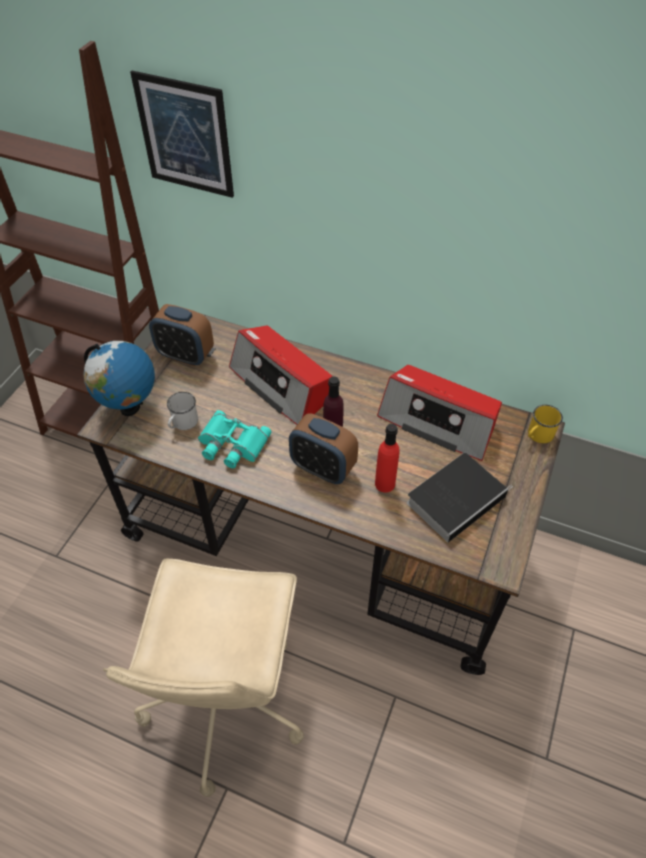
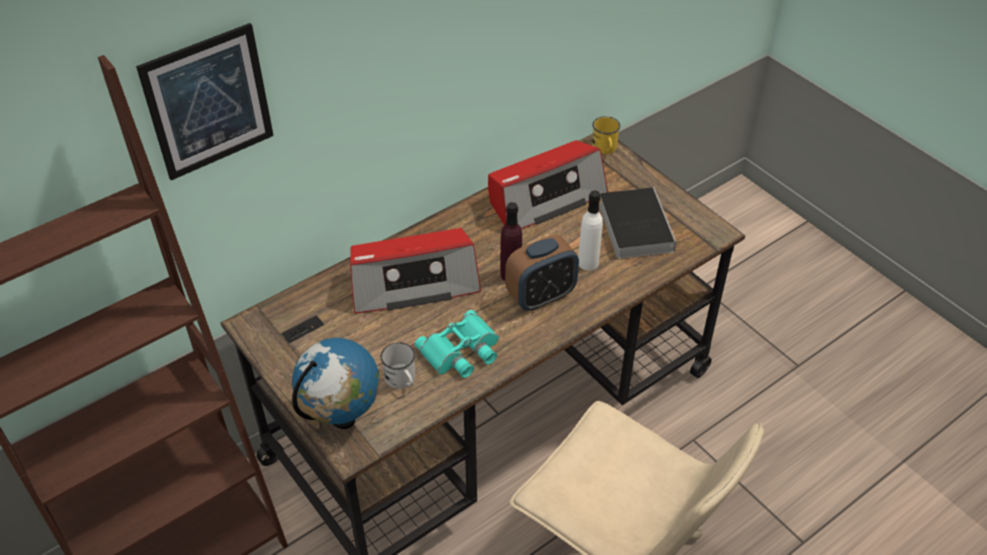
camera: 60 degrees left, 5 degrees down
(185, 355) = (305, 343): alarm clock -> none
(385, 484) = (588, 263): red bottle -> white bottle

